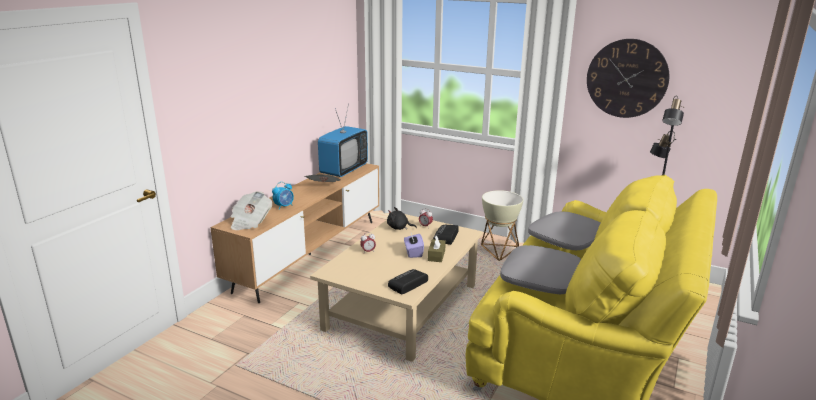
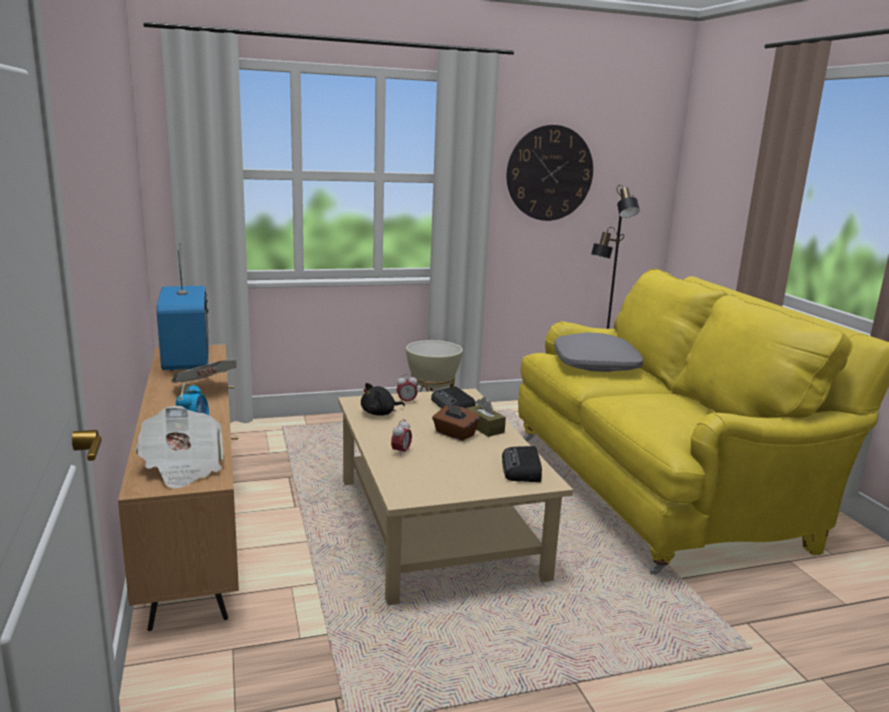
camera: 45 degrees left, 5 degrees down
(413, 252) = (454, 434): purple tissue box -> brown tissue box
(541, 279) = (658, 405): grey pillow -> none

